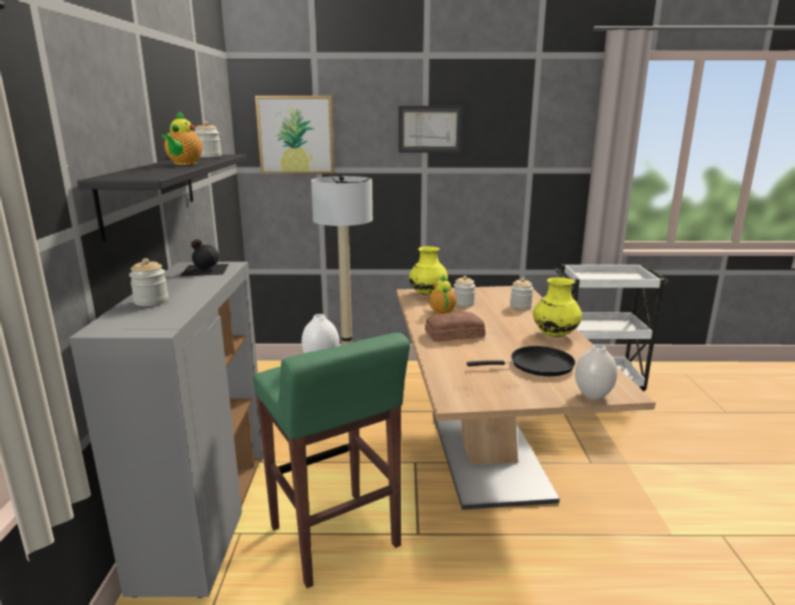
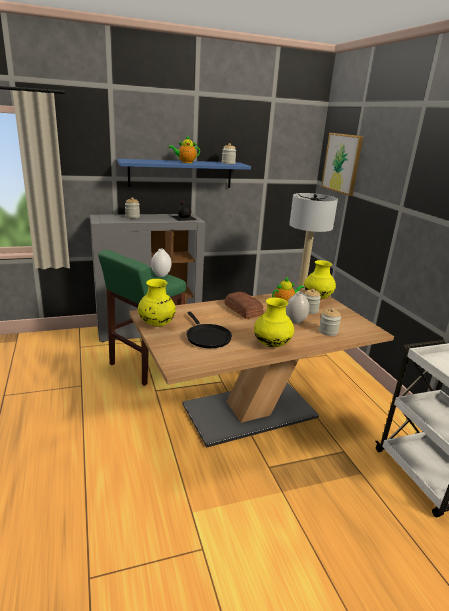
camera: 70 degrees right, 5 degrees up
(150, 191) = (181, 174): black shelf -> blue shelf
(430, 129) = (410, 172): picture -> none
(494, 394) = (156, 324): none -> yellow vase
(593, 395) = (168, 355): white vase -> white vase (295, 321)

